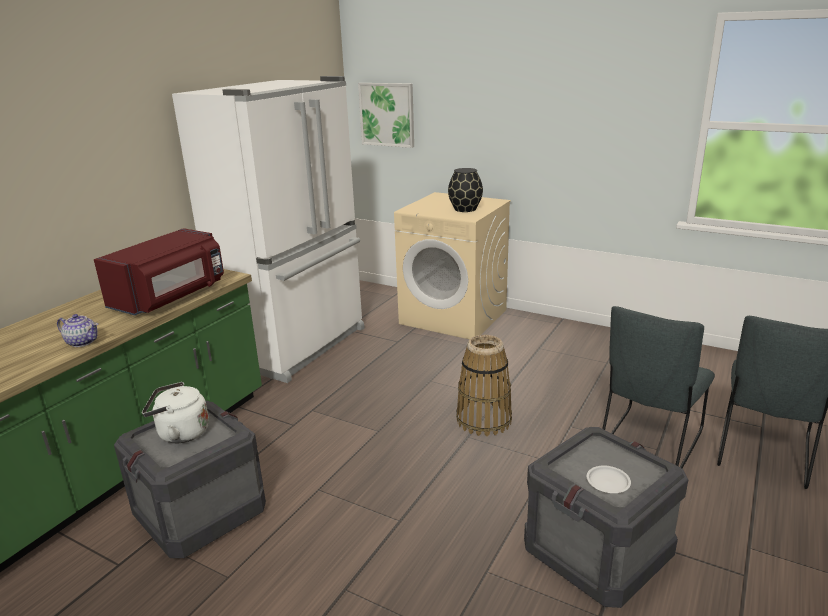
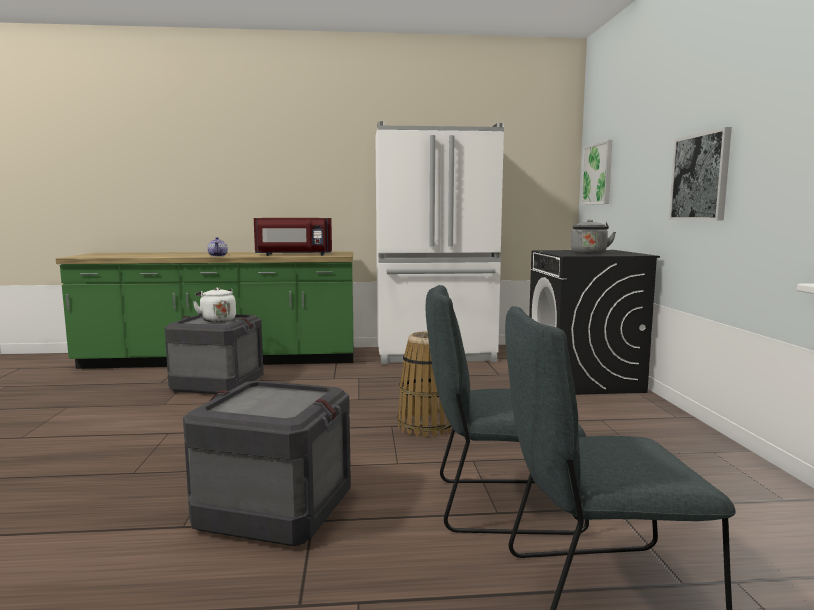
camera: 55 degrees right, 15 degrees down
(454, 317) = (584, 380): beige washing machine -> black washing machine
(465, 209) = (589, 253): black vase -> grey kettle
(559, 139) = (700, 177): none -> picture
(607, 482) = (249, 404): white plate -> none

